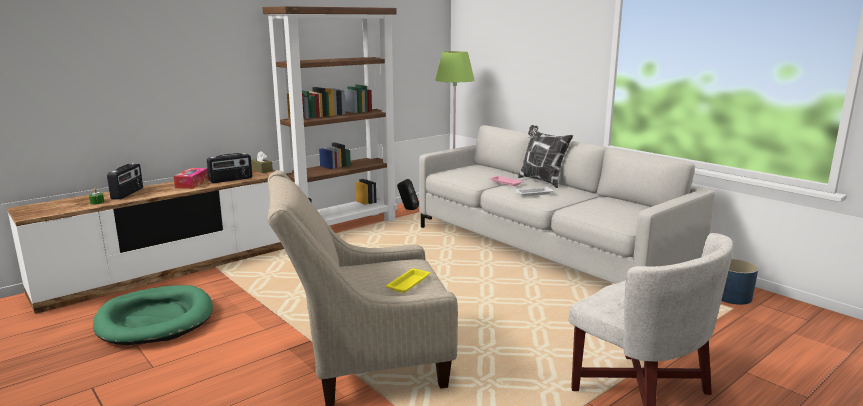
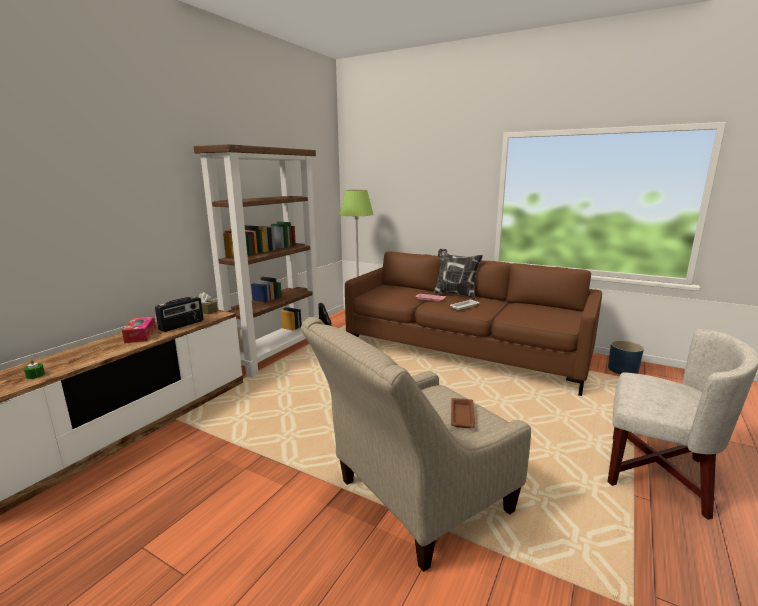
camera: 20 degrees left, 0 degrees up
(128, 193) = (69, 357): radio -> none
(155, 319) = (145, 503): green dog bed -> none
(409, 283) = (462, 415): yellow tray -> brown tray
(544, 251) = (463, 352): grey sofa -> brown sofa

